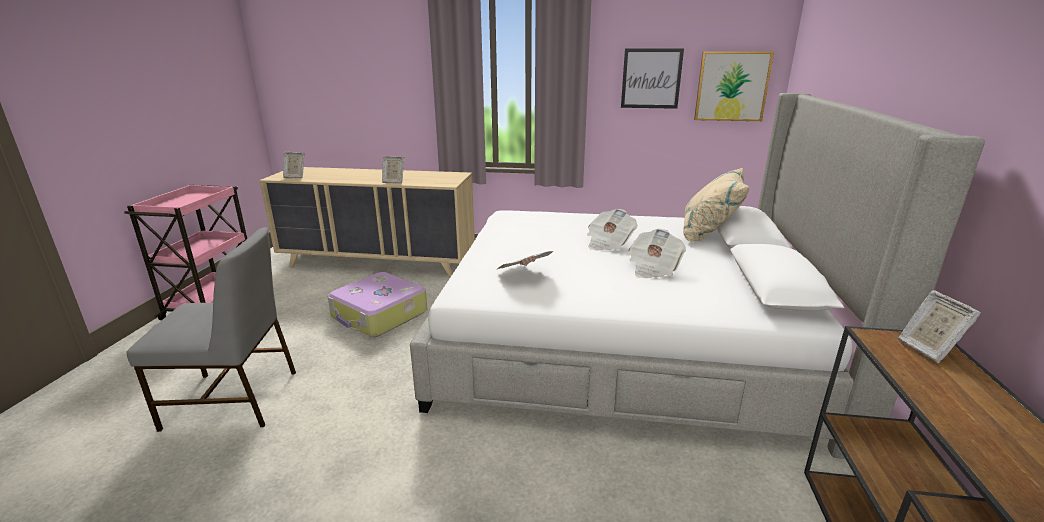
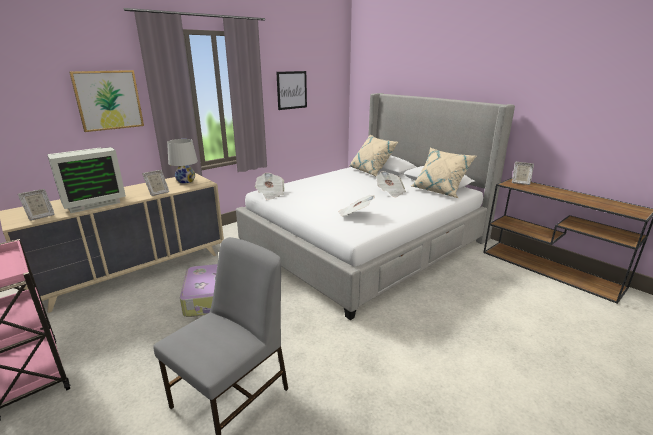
camera: 50 degrees left, 0 degrees up
(343, 175) = (91, 201): none -> monitor
(441, 177) = (186, 181): none -> white table lamp
(608, 243) = (349, 188): newspaper -> newspaper (270, 194)
(732, 86) = (328, 92): picture -> picture (108, 100)
(744, 299) = (439, 191): none -> beige pillow

